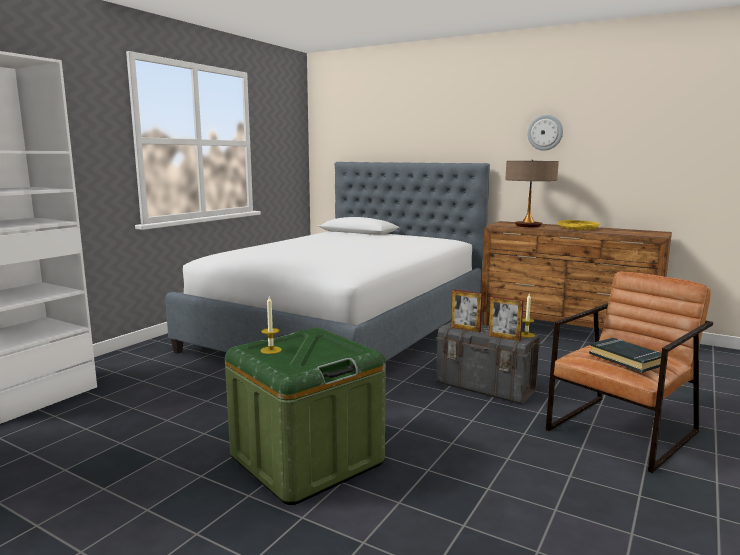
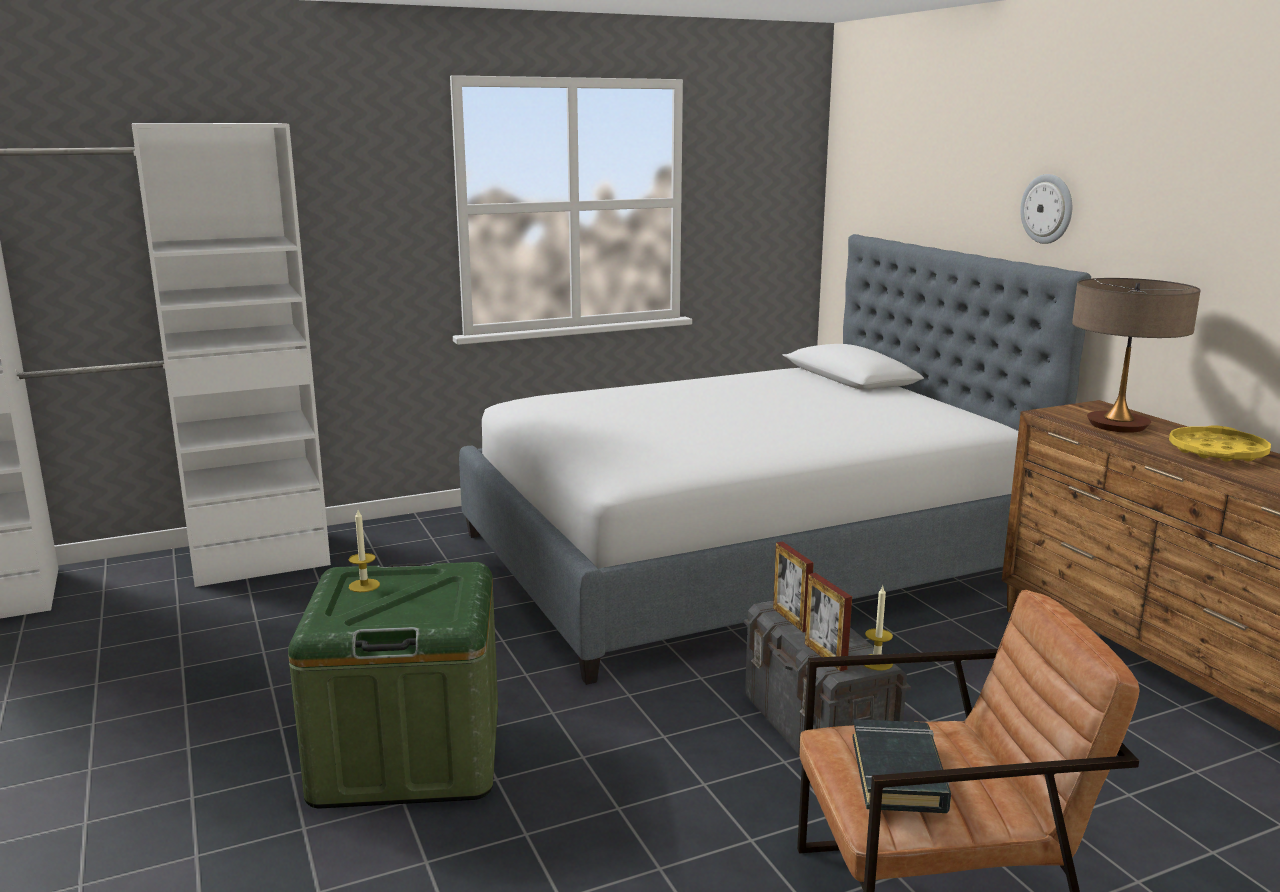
camera: 35 degrees right, 5 degrees up
(545, 132) = (1207, 218): wall clock -> wall clock (1047, 209)

